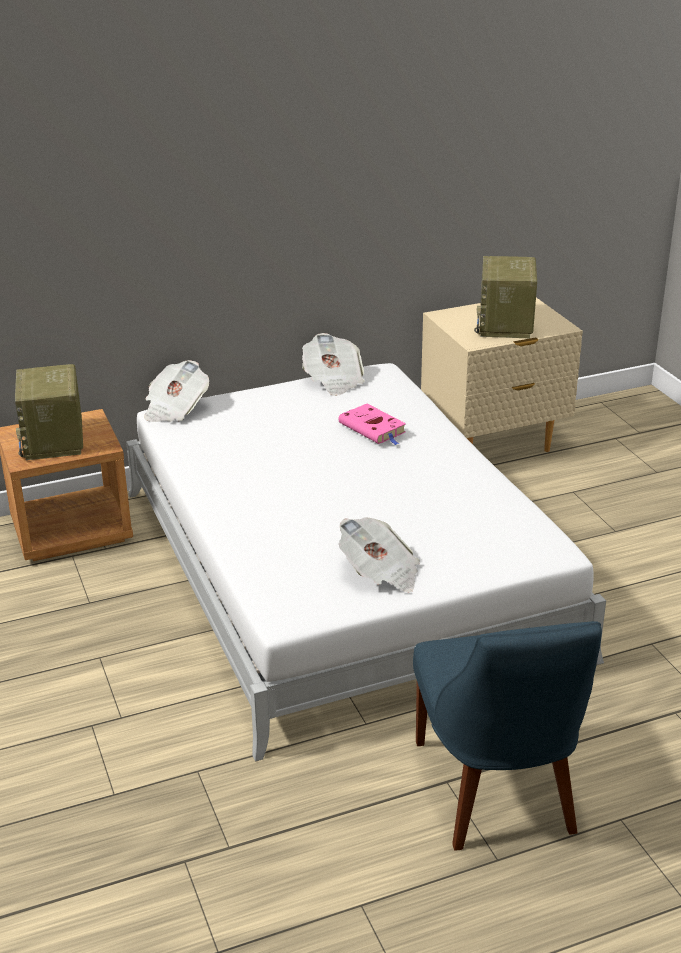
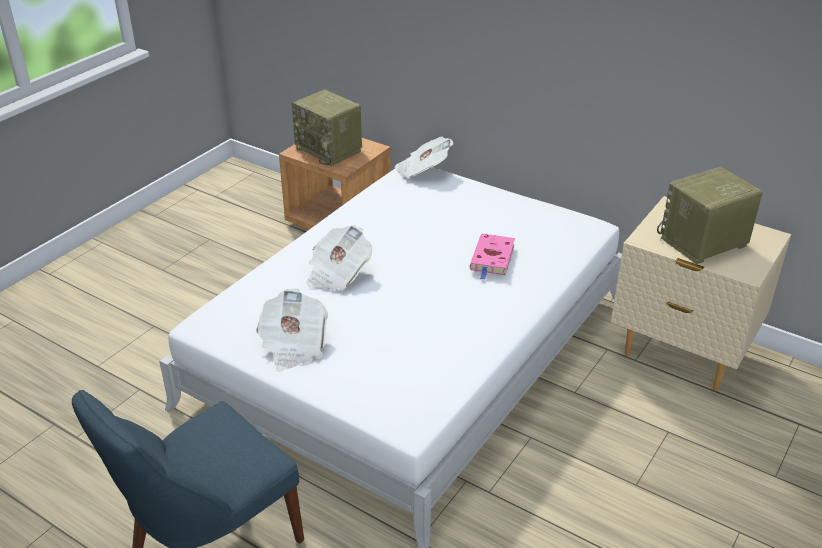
camera: 55 degrees right, 5 degrees up
(54, 441) = (330, 150): radio -> radio turned 90 degrees counterclockwise
(333, 380) = (542, 211): newspaper -> newspaper (337, 274)

